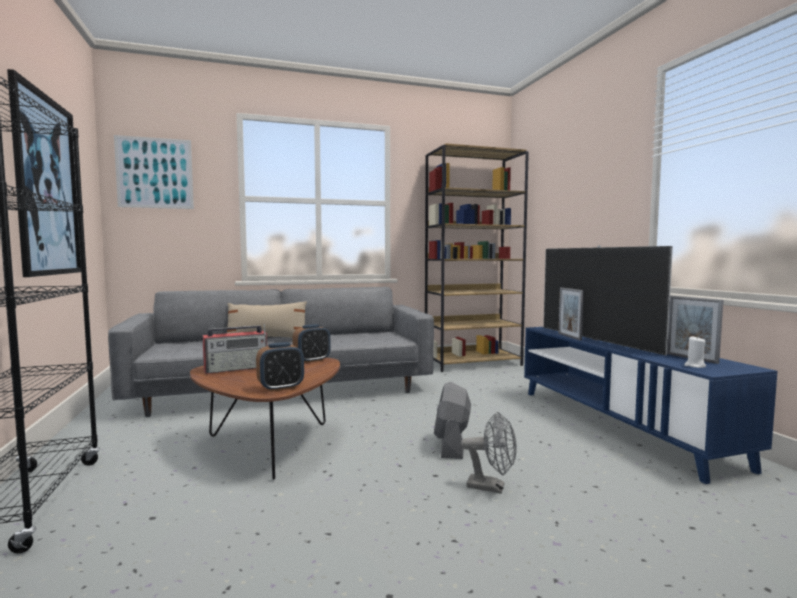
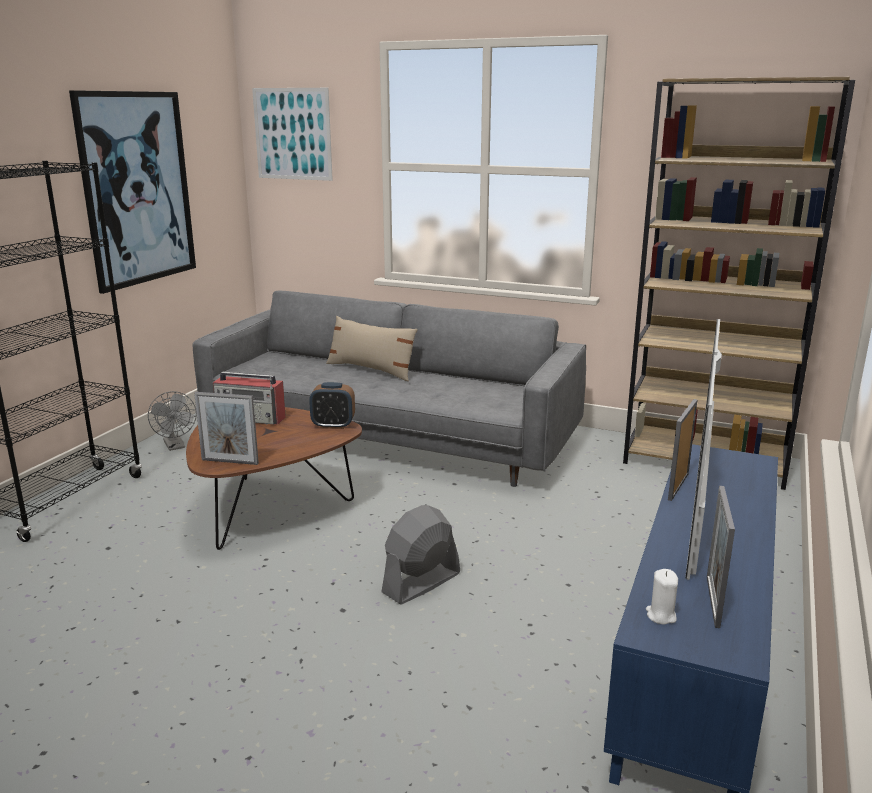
camera: 40 degrees right, 15 degrees up
(280, 388) = (230, 461): alarm clock -> picture frame
(492, 487) = (366, 650): grey fan -> grey fan (175, 446)

